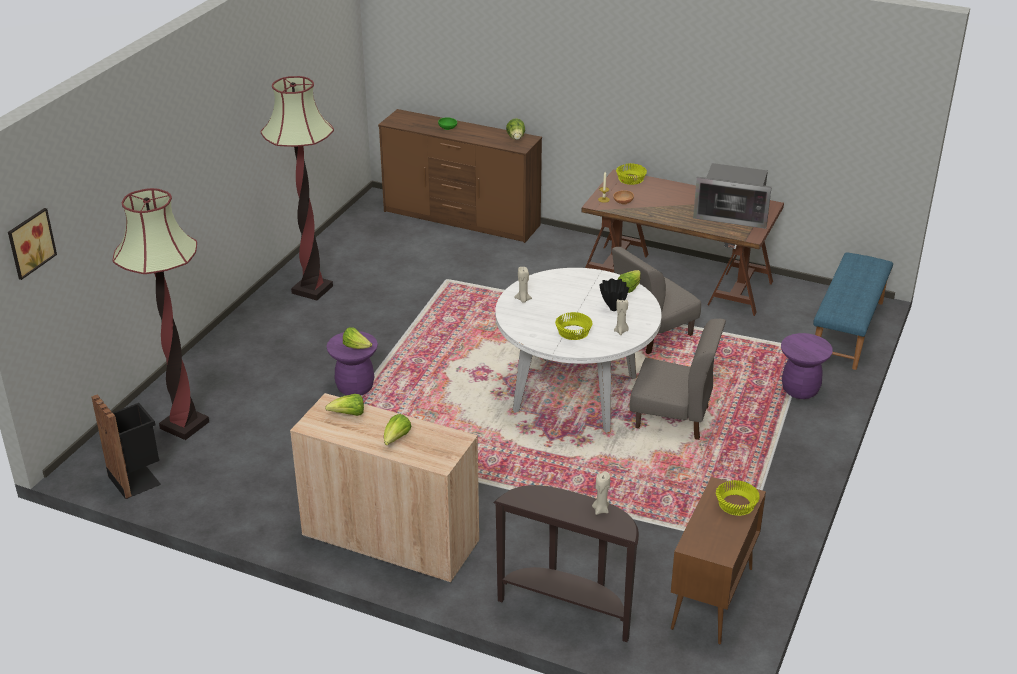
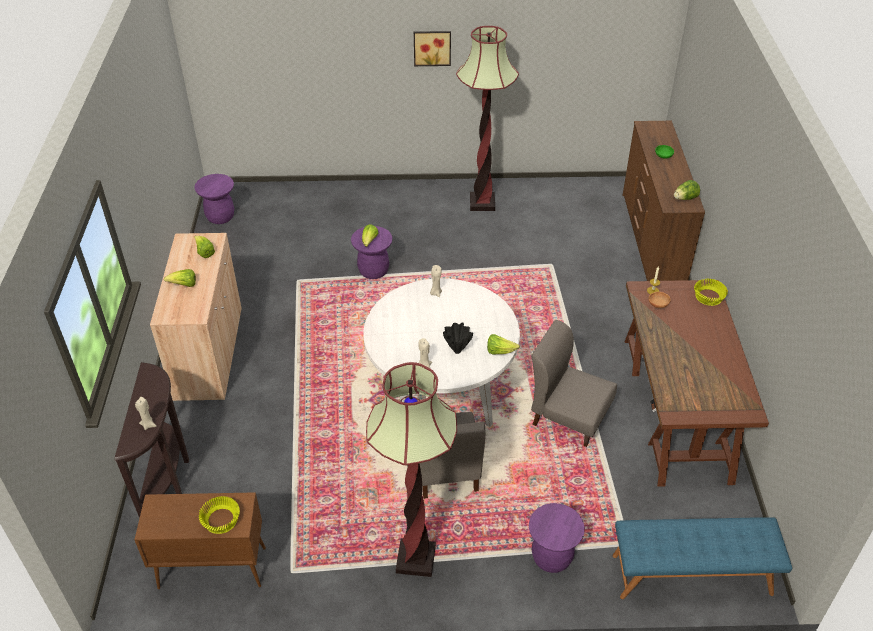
camera: 65 degrees right, 10 degrees up
(29, 242) = (209, 31): picture -> picture (432, 47)
(136, 479) = (220, 217): black trash can -> purple stool
(184, 425) = (285, 212): floor lamp -> floor lamp (415, 559)
(574, 332) = (404, 338): yellow bowl -> none
(732, 214) = (705, 388): microwave -> none

